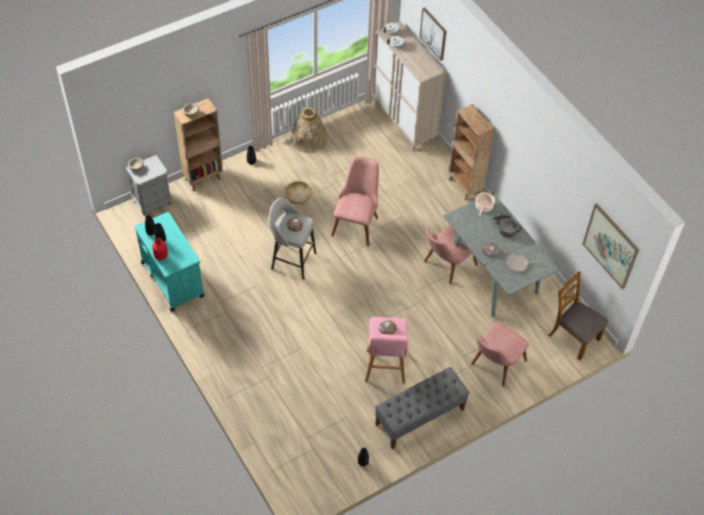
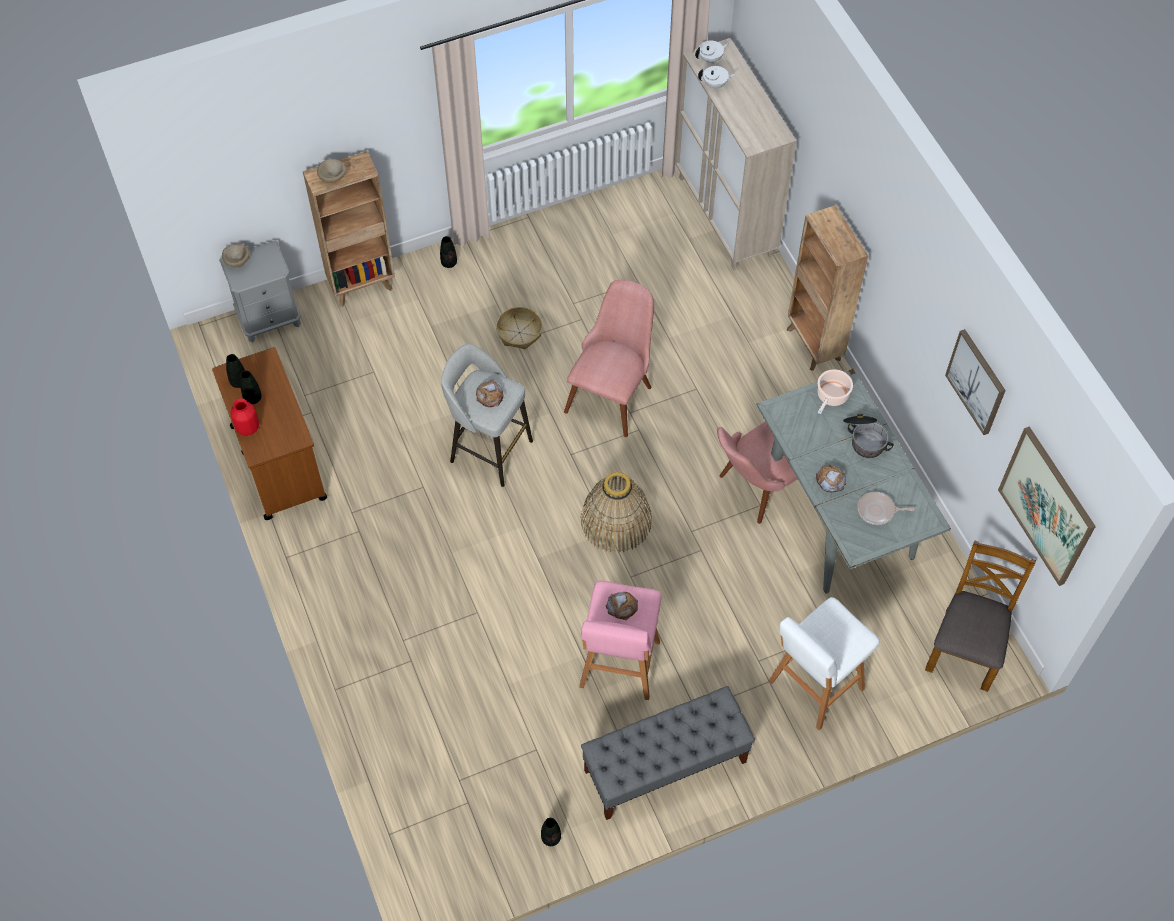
camera: 10 degrees right, 5 degrees up
(172, 279) = (278, 461): turquoise cart -> brown cart
(308, 139) = (554, 232): basket -> basket (616, 521)
(433, 33) = (782, 68): picture -> picture (976, 381)
(494, 367) = (813, 687): pink chair -> white stool
(573, 337) = (965, 648): brown chair -> brown chair turned 60 degrees clockwise

